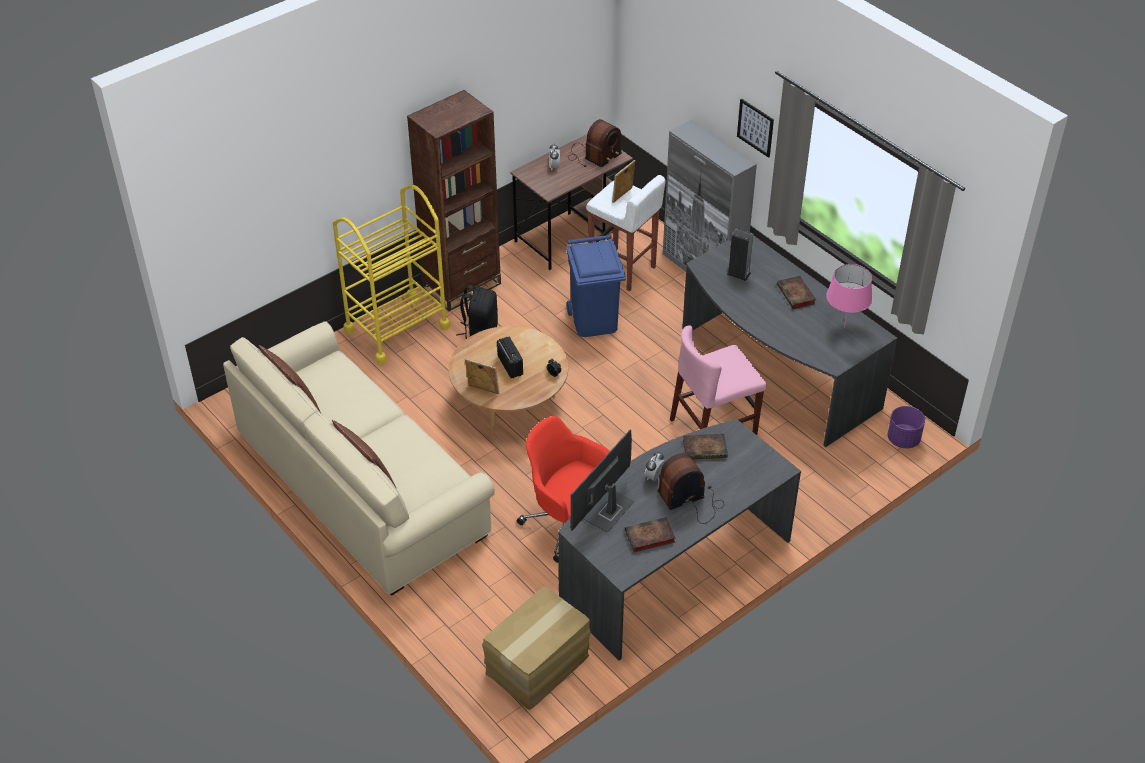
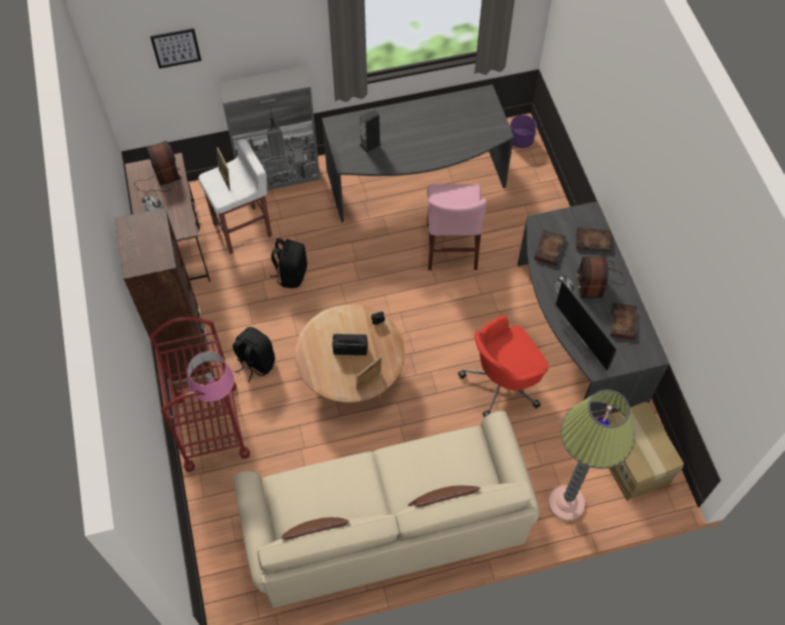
camera: 65 degrees left, 15 degrees up
(397, 328) = (211, 426): yellow cart -> red cart
(455, 621) = (566, 503): none -> floor lamp
(594, 321) = (291, 274): blue trash can -> black backpack
(755, 127) = (290, 41): picture -> picture (176, 48)
(796, 295) = (415, 120): book -> book (594, 241)
(844, 327) = (465, 109): pink table lamp -> pink table lamp (217, 398)

